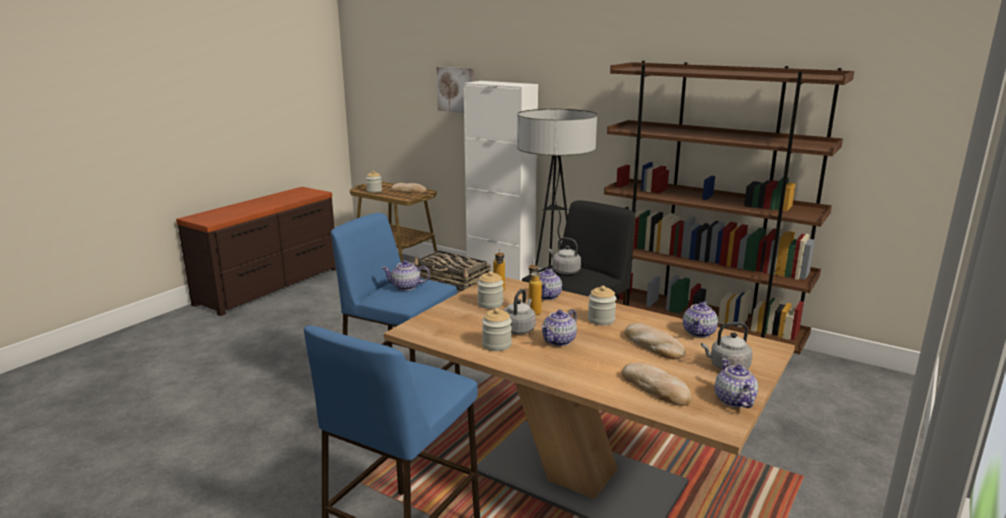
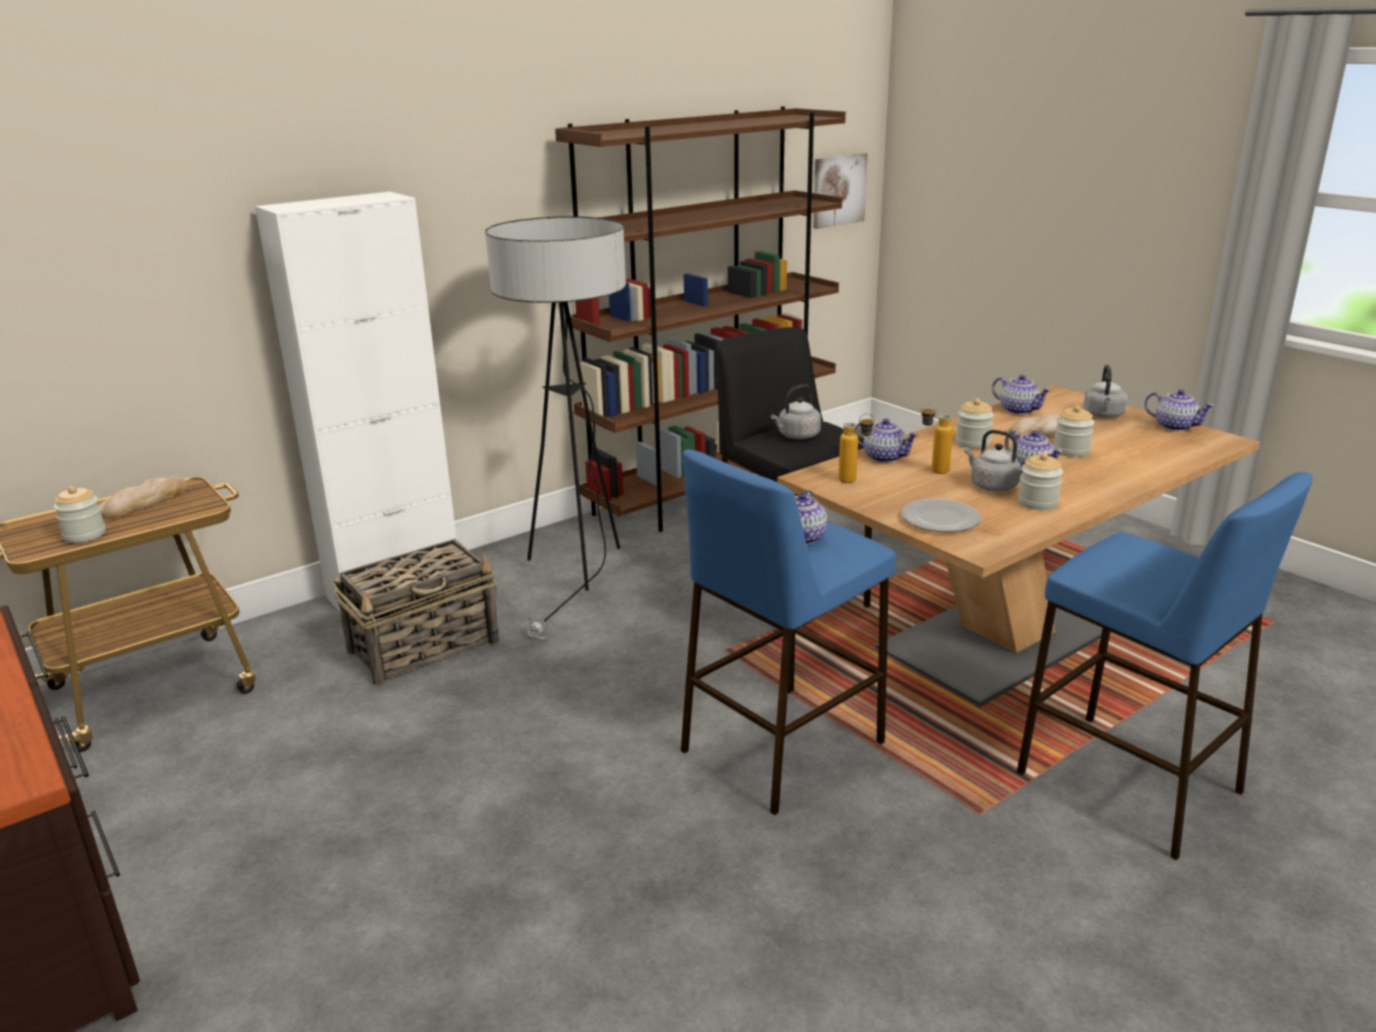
camera: 70 degrees left, 5 degrees up
(451, 318) = (941, 519): none -> plate
(456, 89) = (183, 238): picture -> picture (838, 190)
(490, 304) = (898, 491): jar -> jar (1071, 451)
(656, 387) = (1150, 448): bread -> none
(734, 400) = (1174, 426): teapot -> teapot turned 150 degrees counterclockwise

